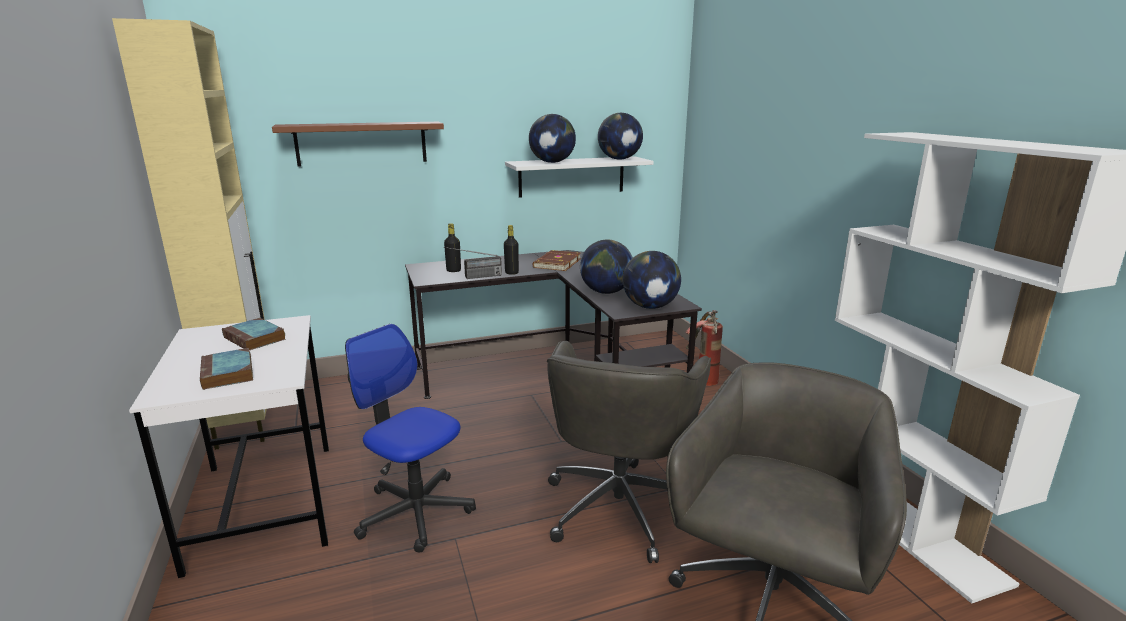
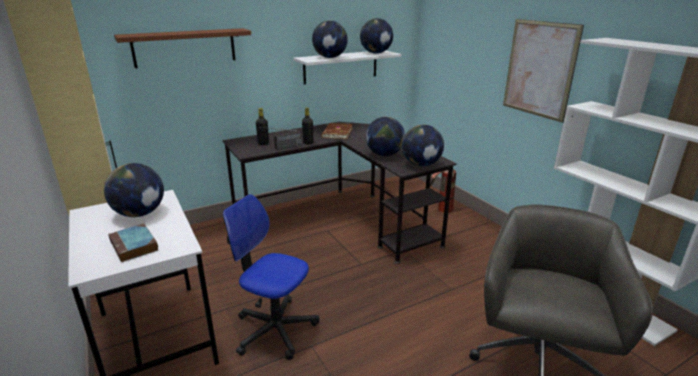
camera: 10 degrees left, 5 degrees up
(256, 339) = (140, 213): book -> globe
(619, 505) = (417, 306): grey office chair -> none
(829, 180) = (539, 69): none -> picture

